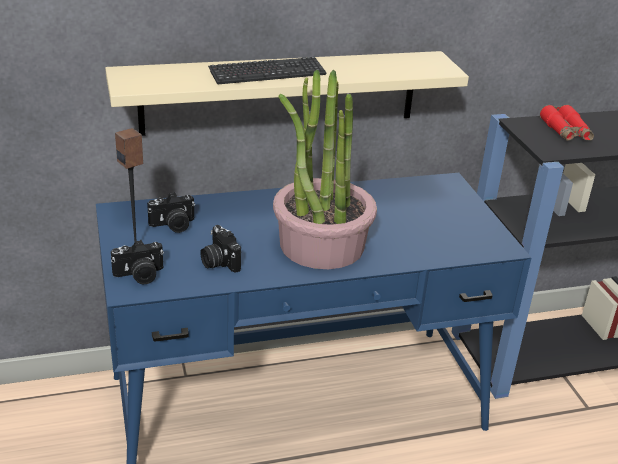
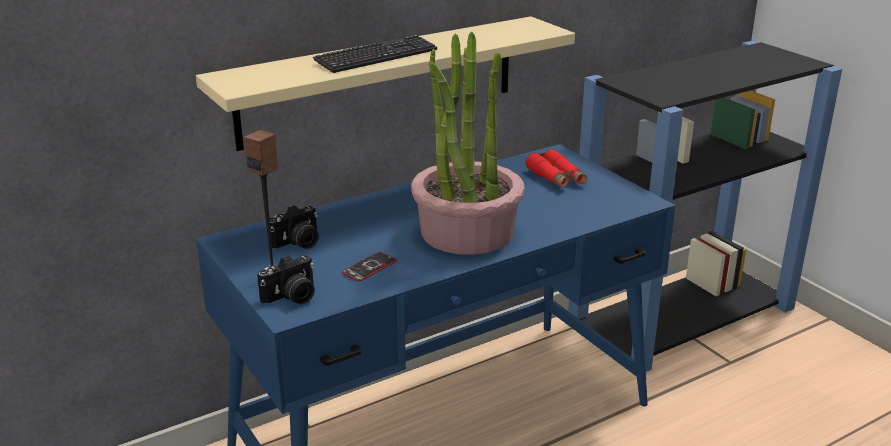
camera: 15 degrees left, 5 degrees down
(218, 262) = (369, 267): camera -> phone
(565, 132) = (664, 80): red binoculars -> red binoculars (556, 178)

